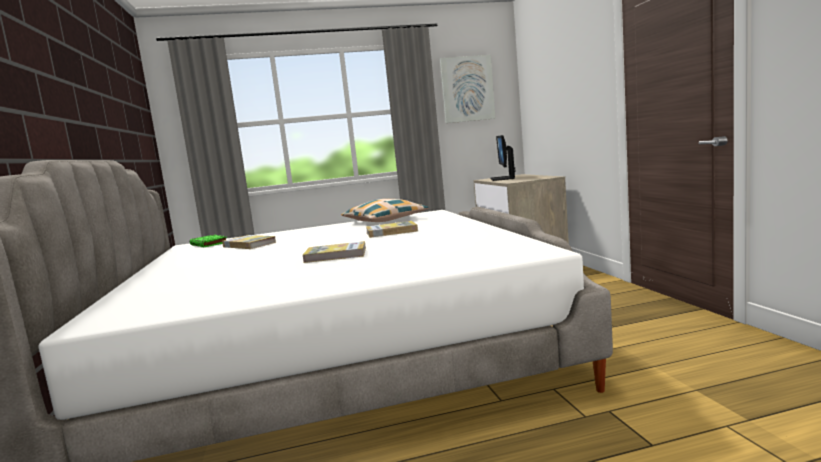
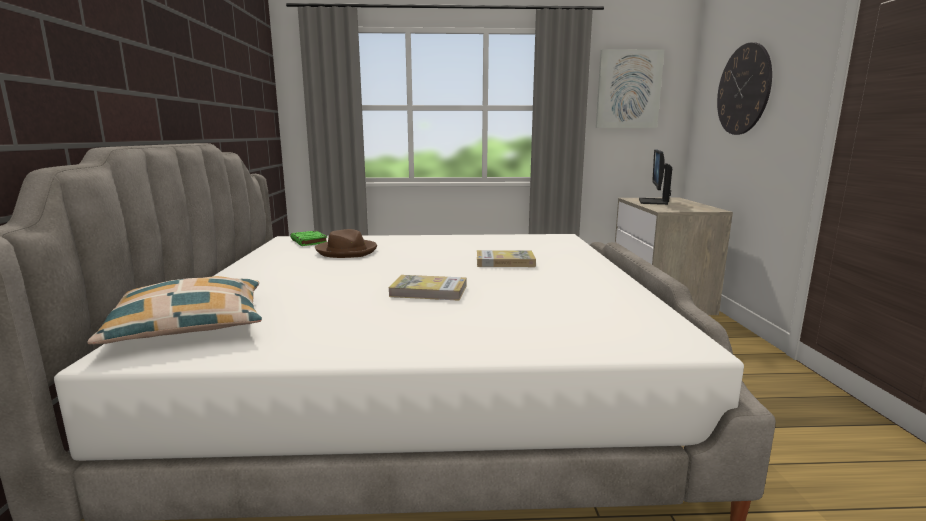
camera: 10 degrees right, 5 degrees up
(249, 244) = (347, 251): book -> brown hat
(384, 220) = (503, 240): pillow -> pillow (190, 325)
(556, 79) = (743, 89): none -> wall clock

